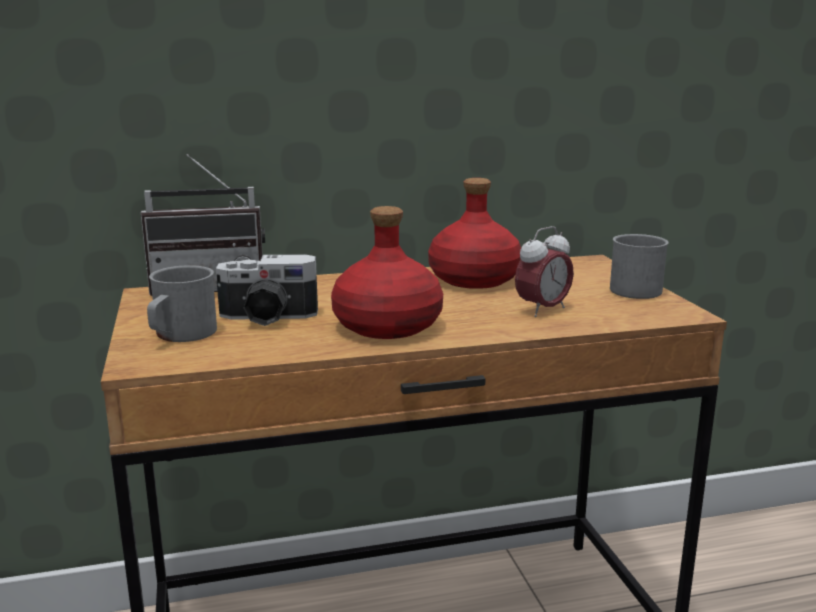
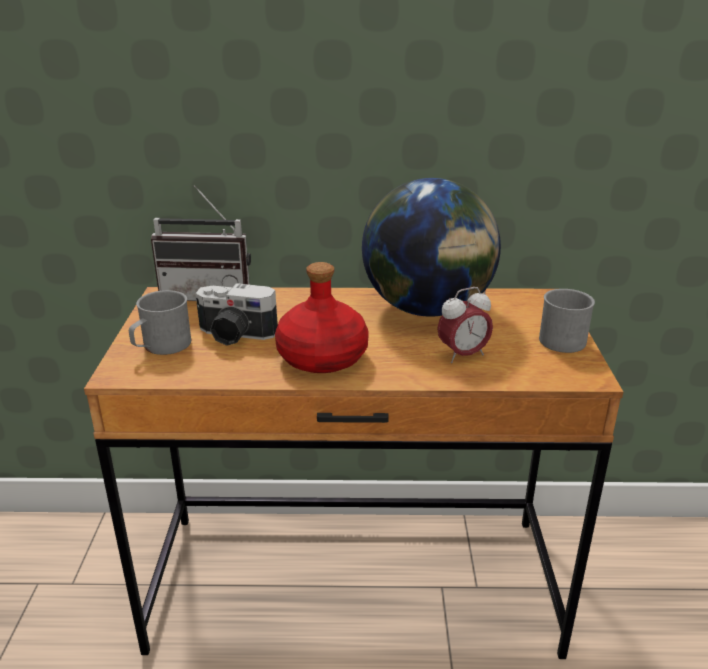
camera: 15 degrees right, 10 degrees up
(475, 279) = (428, 309): red bottle -> globe

